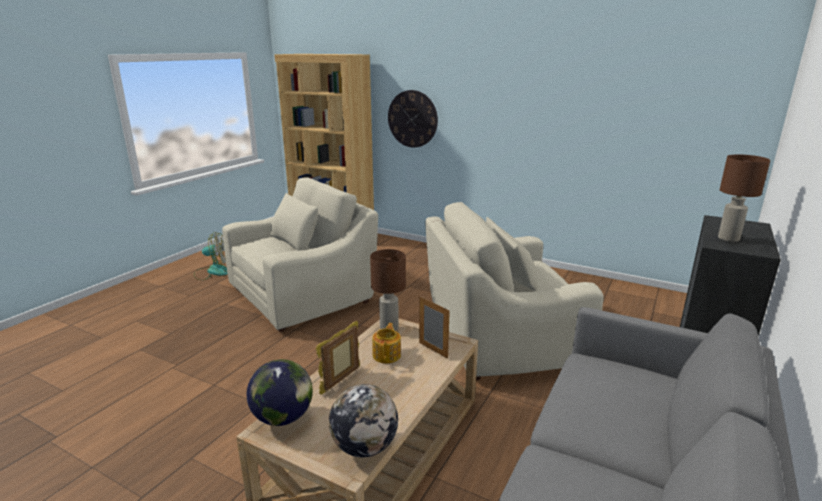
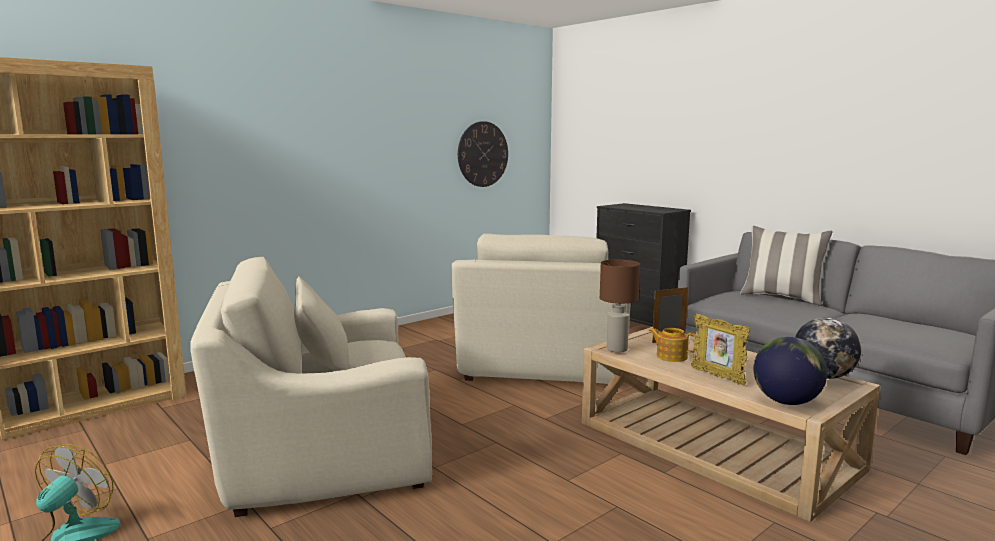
camera: 70 degrees left, 10 degrees down
(303, 293) = (319, 452): beige armchair -> beige armchair turned 90 degrees counterclockwise
(412, 119) = (224, 172): wall clock -> wall clock (483, 154)
(657, 415) = (781, 298): none -> pillow
(728, 238) = (650, 209): brown table lamp -> none

